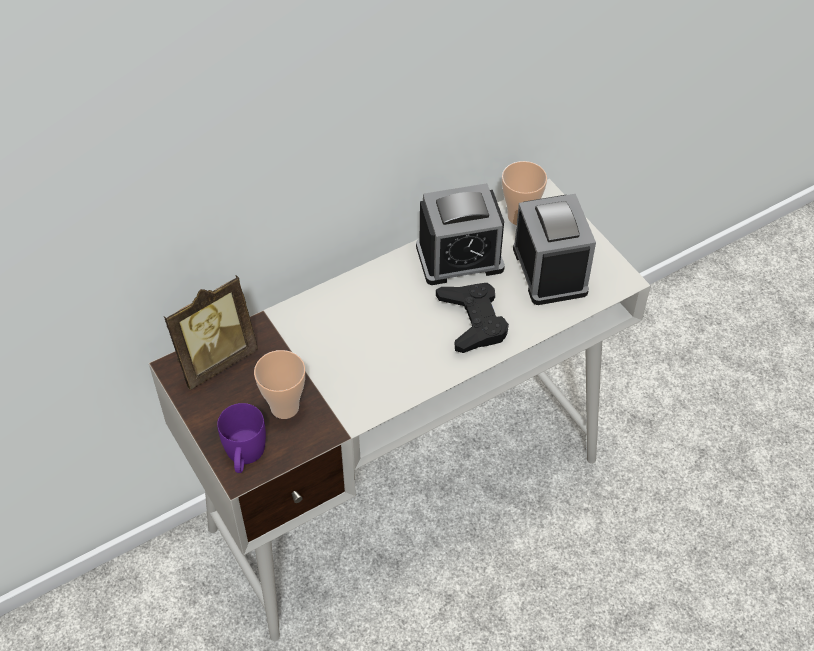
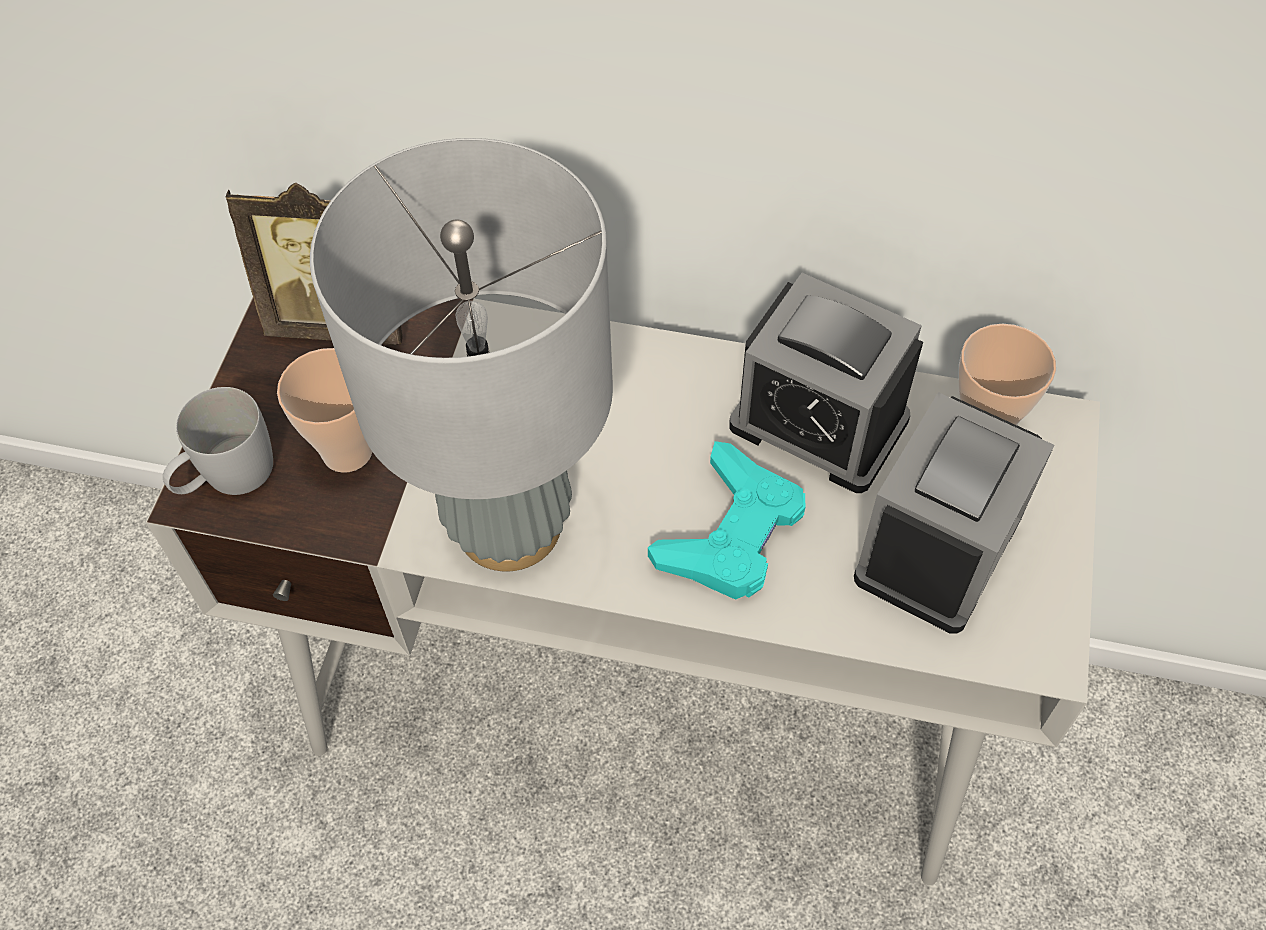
camera: 45 degrees right, 5 degrees up
(244, 456) = (227, 477): purple mug -> white mug
(386, 382) = (510, 525): none -> grey table lamp
(472, 321) = (731, 532): black game controller -> turquoise game controller

